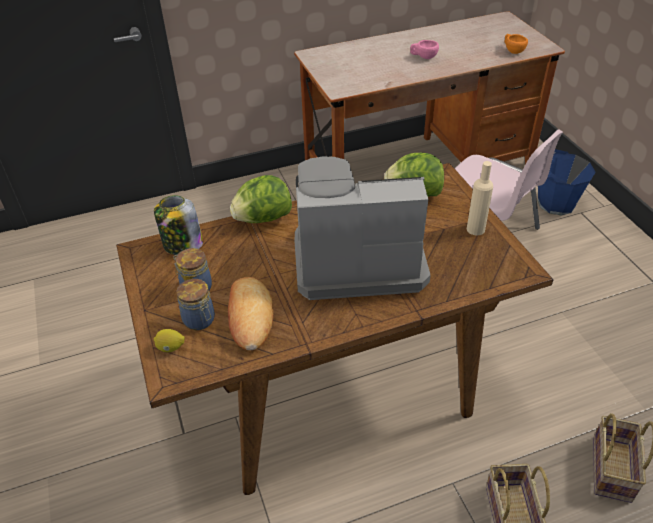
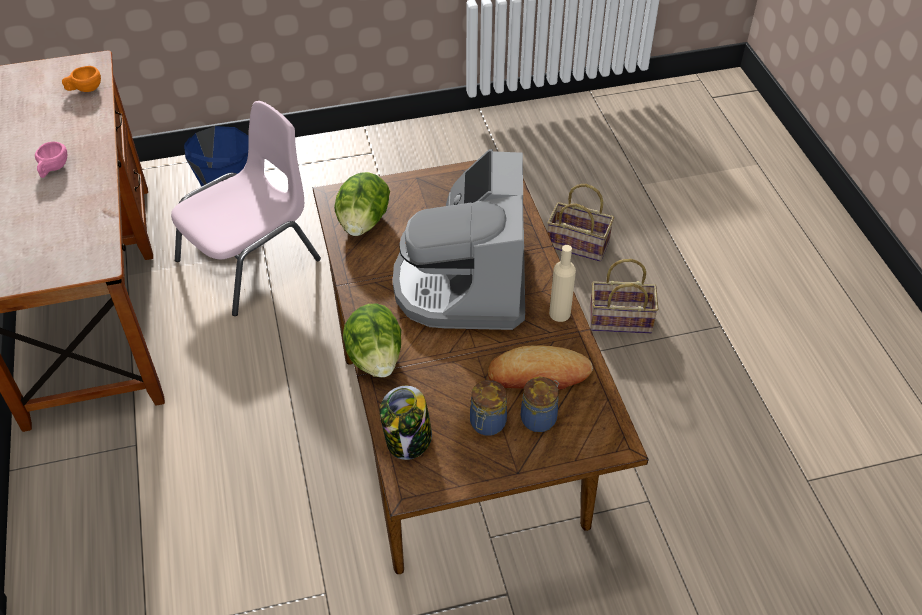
camera: 85 degrees left, 5 degrees up
(170, 348) = (577, 443): lemon -> none
(475, 229) = (434, 188): beige bottle -> beige bottle (559, 313)

